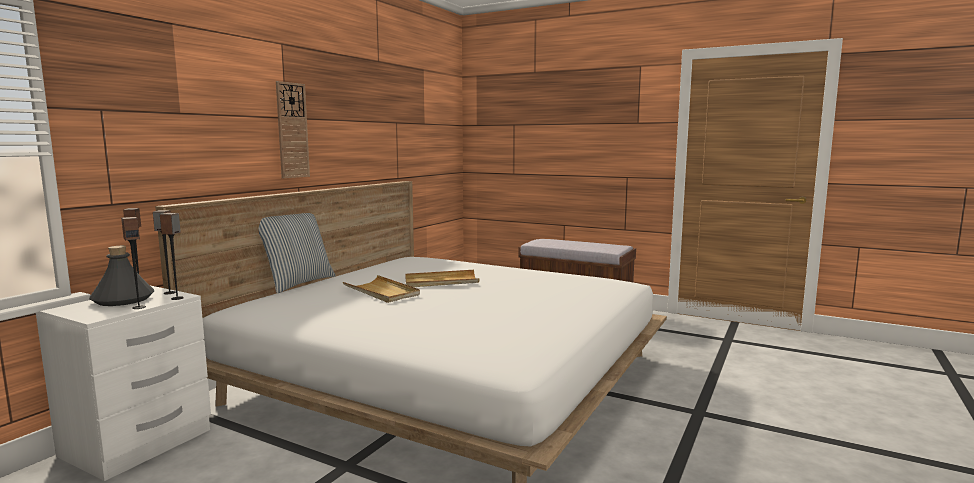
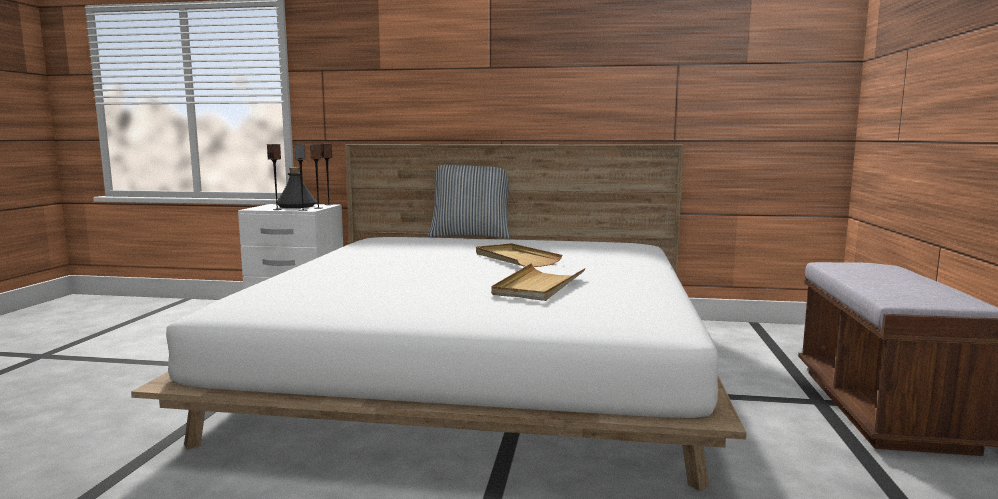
camera: 70 degrees right, 0 degrees up
(292, 130) = (494, 80): wall clock -> none
(382, 292) = (449, 250): beige tray -> beige tray (538, 286)

